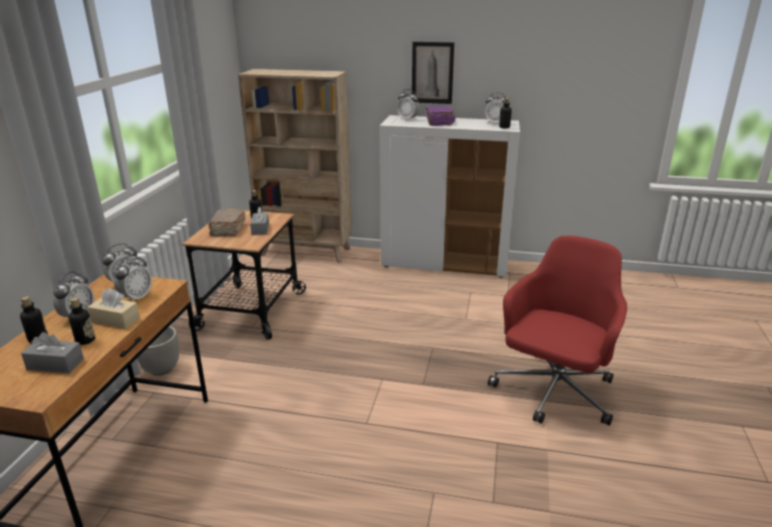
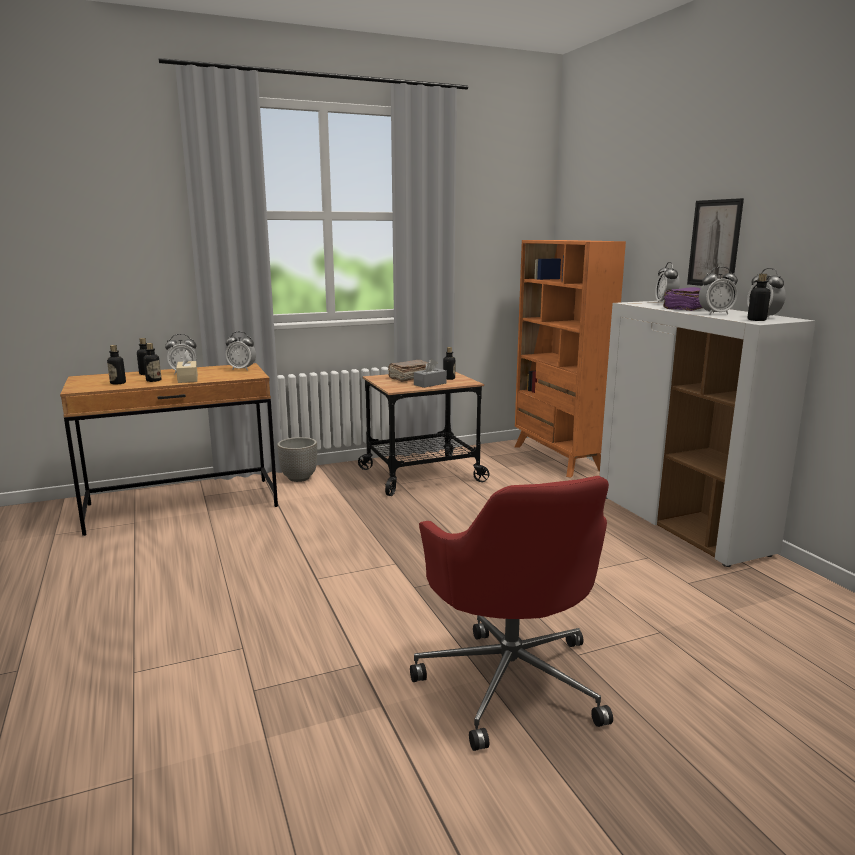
camera: 55 degrees right, 10 degrees down
(55, 364) = (118, 383): grey tissue box -> bottle
(136, 298) = (225, 375): alarm clock -> alarm clock (715, 314)
(306, 252) = (557, 458): beige bookcase -> orange bookcase
(553, 392) = (510, 680): red office chair -> red office chair turned 75 degrees clockwise

